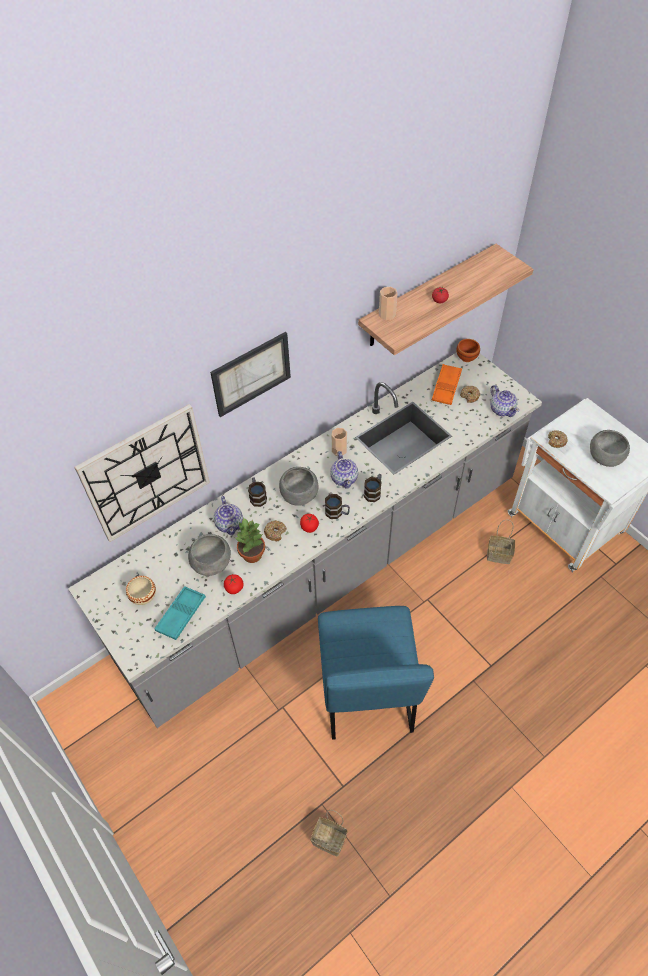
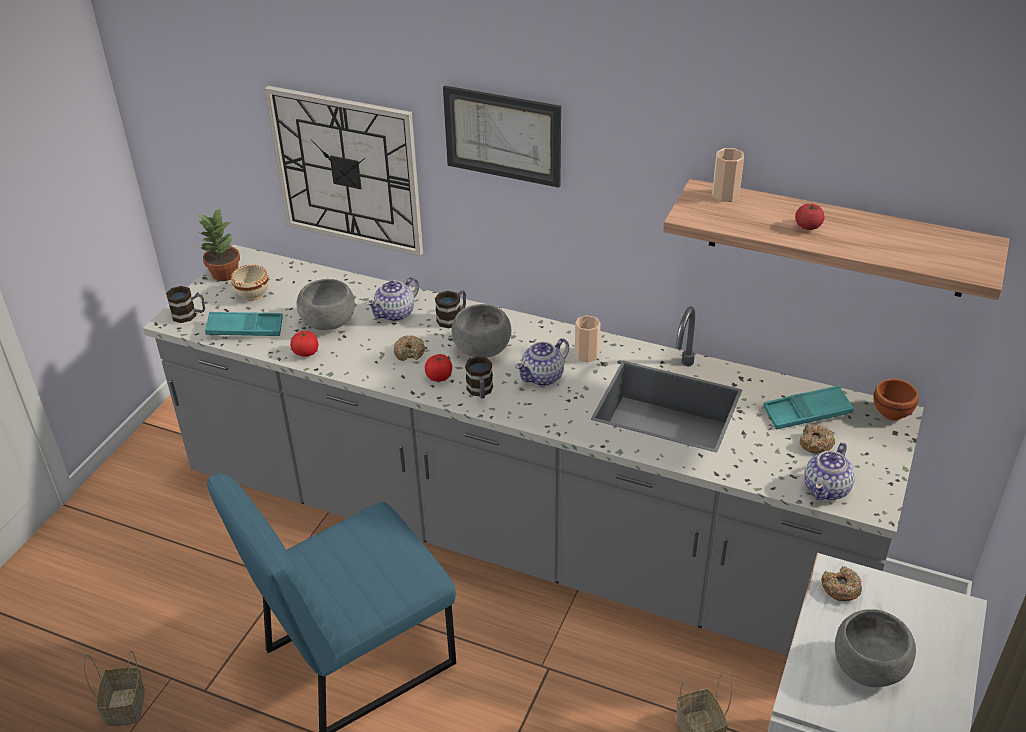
camera: 60 degrees right, 15 degrees down
(252, 555) = (363, 348): potted plant -> potted plant (224, 274)
(374, 492) = (542, 411): mug -> mug (189, 315)
(446, 387) = (807, 413): orange tray -> turquoise tray

